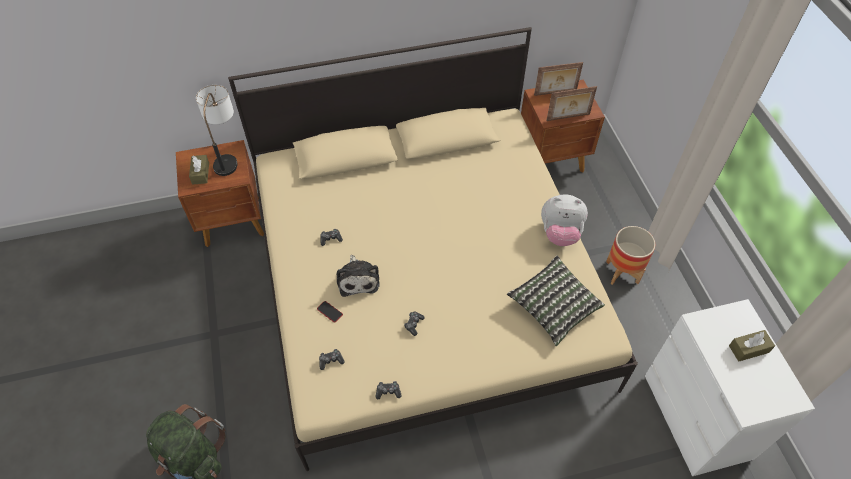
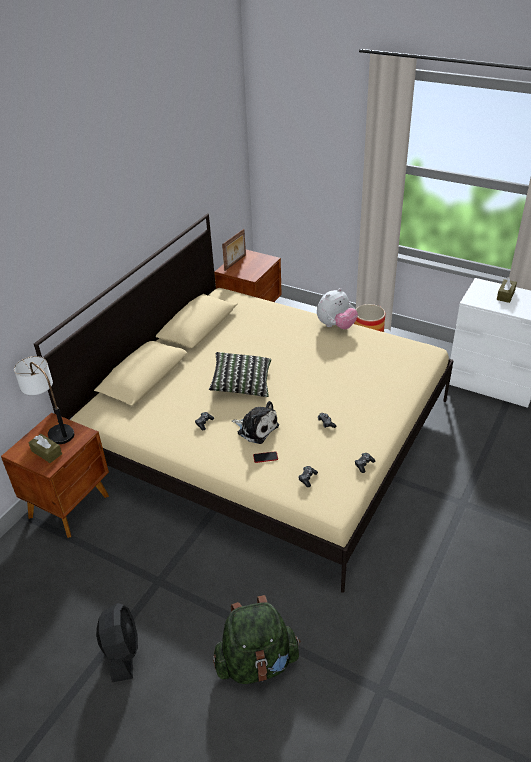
camera: 45 degrees left, 15 degrees down
(139, 363) = (122, 652): none -> black fan
(554, 307) = (385, 359): pillow -> pillow (241, 383)
(568, 118) = (261, 269): picture frame -> none

